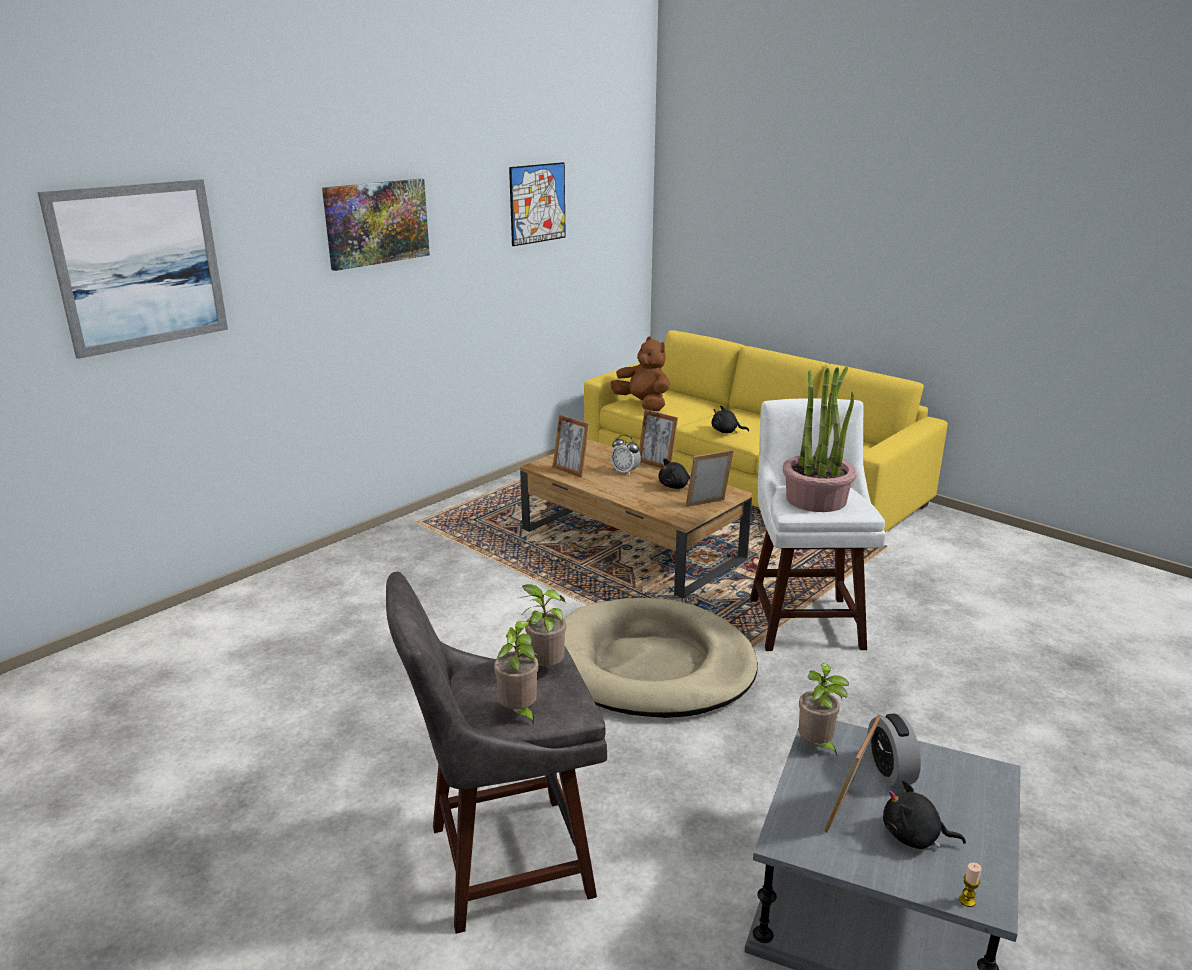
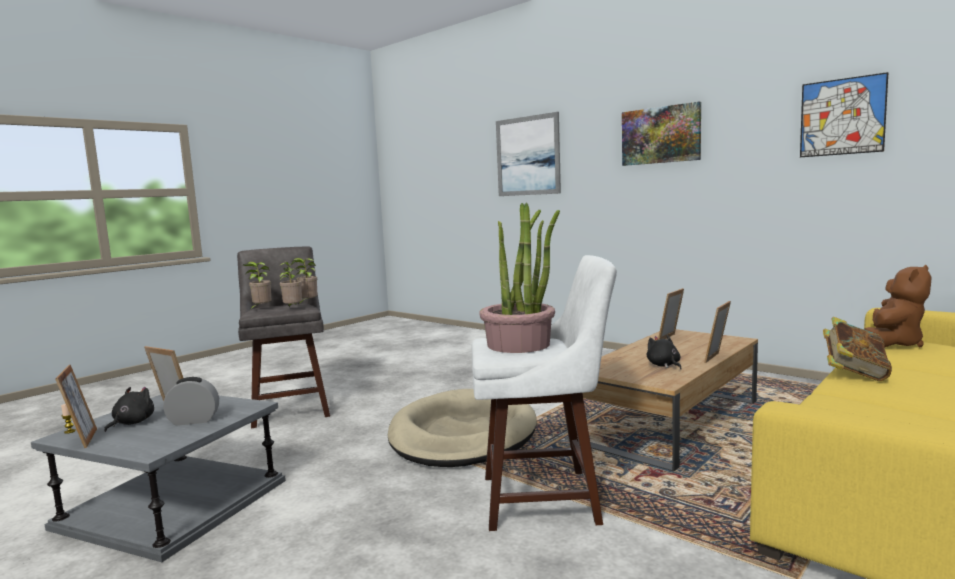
camera: 90 degrees right, 15 degrees down
(625, 472) = (684, 351): alarm clock -> none
(707, 505) = (625, 376): picture frame -> picture frame (82, 439)
(726, 432) = (854, 374): black plush toy -> book
(816, 746) = (239, 403): potted plant -> potted plant (307, 303)

